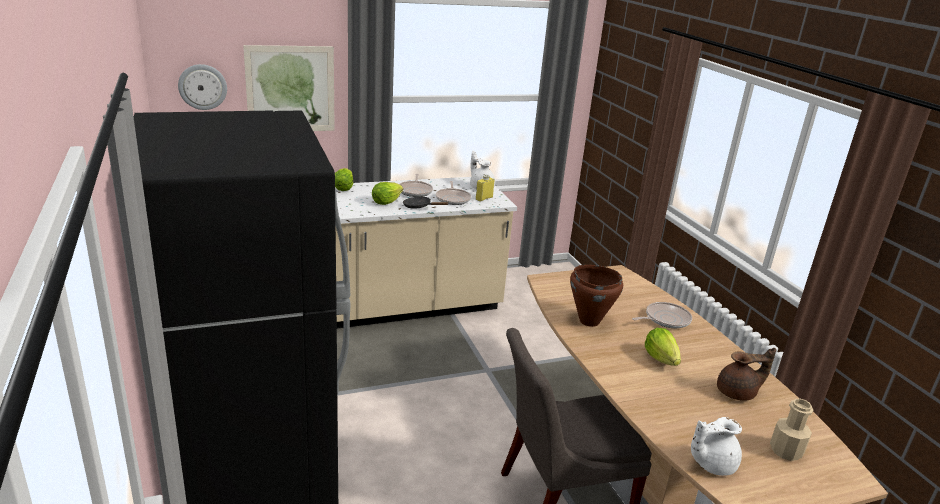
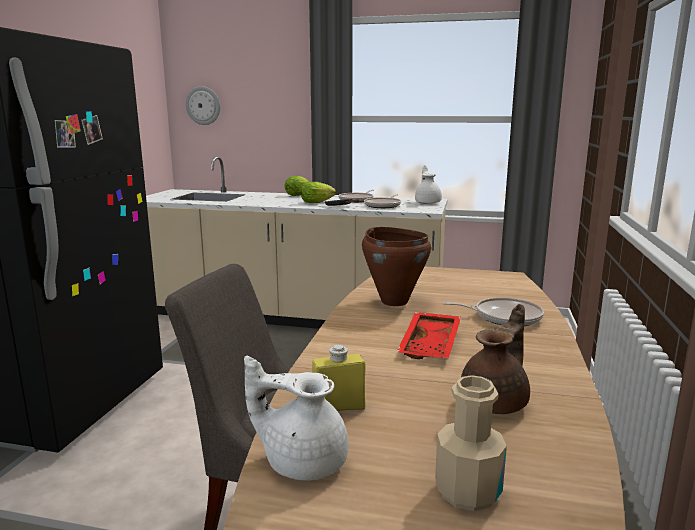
camera: 35 degrees right, 10 degrees down
(290, 89) = (269, 108): picture -> none
(484, 198) = (416, 207): yellow bottle -> yellow bottle (339, 408)
(661, 358) = (431, 345): lettuce -> red tray
(738, 393) = (496, 402): brown teapot -> brown teapot turned 75 degrees counterclockwise

